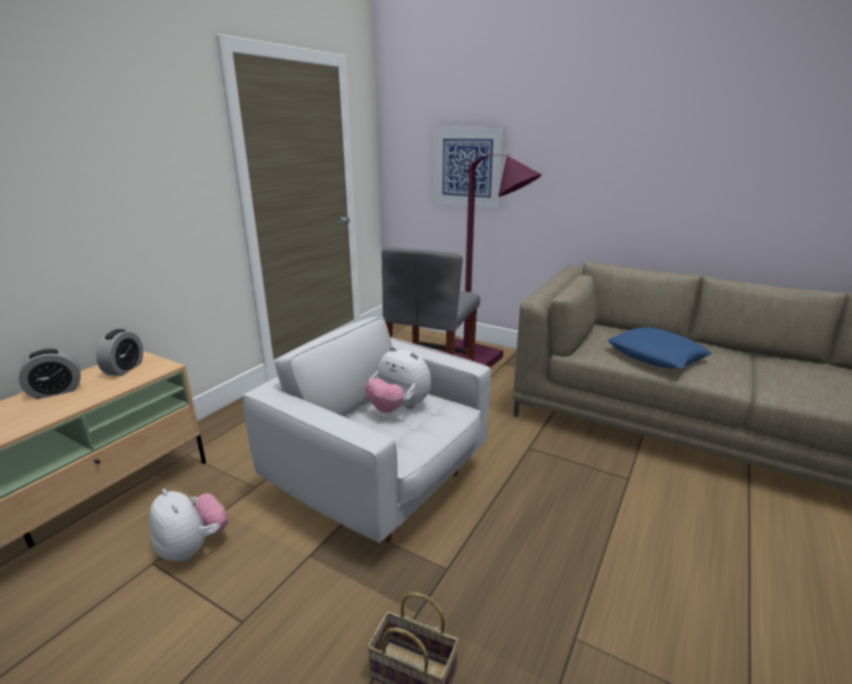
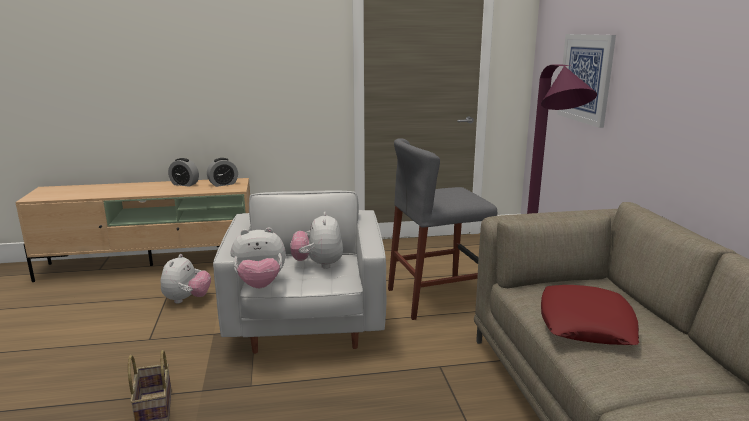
camera: 50 degrees right, 5 degrees down
(400, 455) = (260, 285): none -> plush toy
(656, 355) = (586, 323): blue pillow -> red pillow

